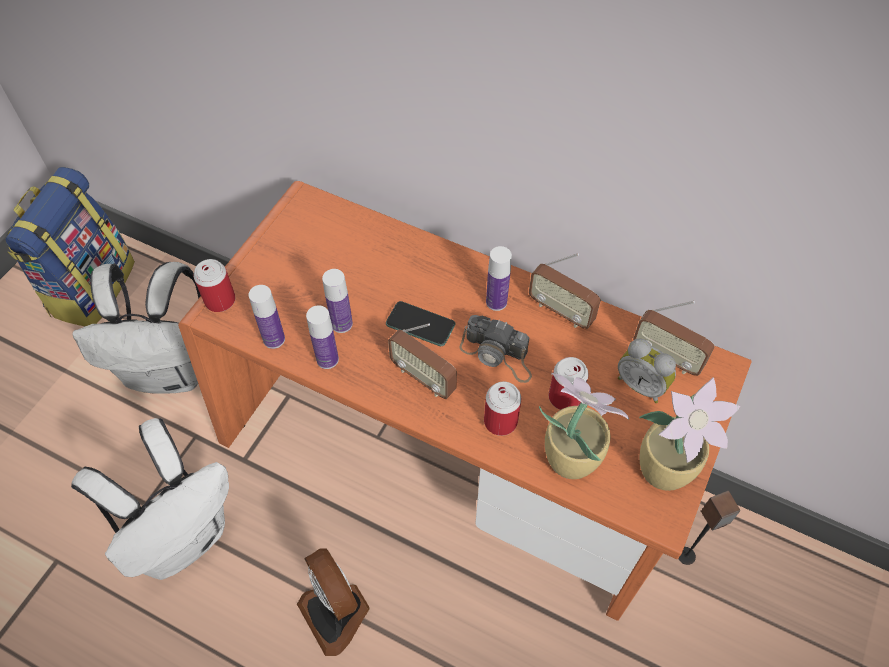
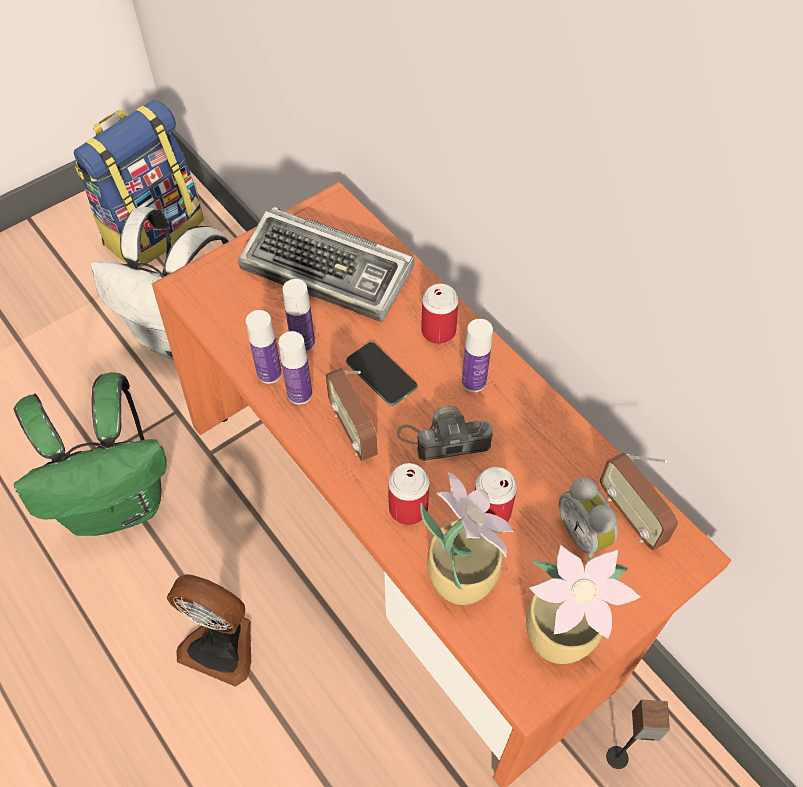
camera: 25 degrees right, 0 degrees up
(183, 536) = (118, 503): white backpack -> green backpack
(220, 300) = (200, 275): can -> can (438, 331)
(274, 339) = (229, 333): bottle -> bottle (299, 394)
(331, 257) = (329, 271): none -> keyboard
(337, 613) = (222, 644): fan -> fan turned 60 degrees counterclockwise
(498, 355) = (444, 438): camera -> camera turned 120 degrees clockwise
(561, 311) = (538, 418): radio -> none

